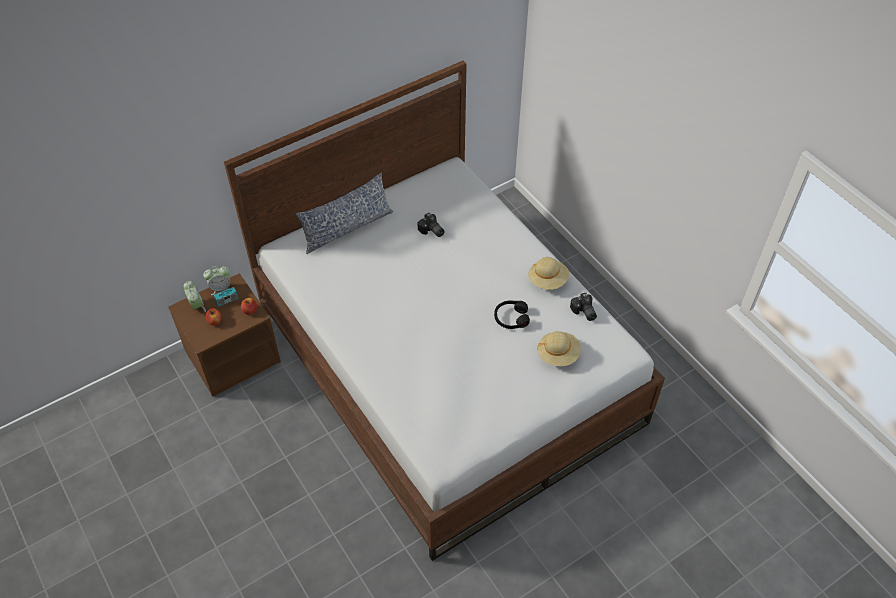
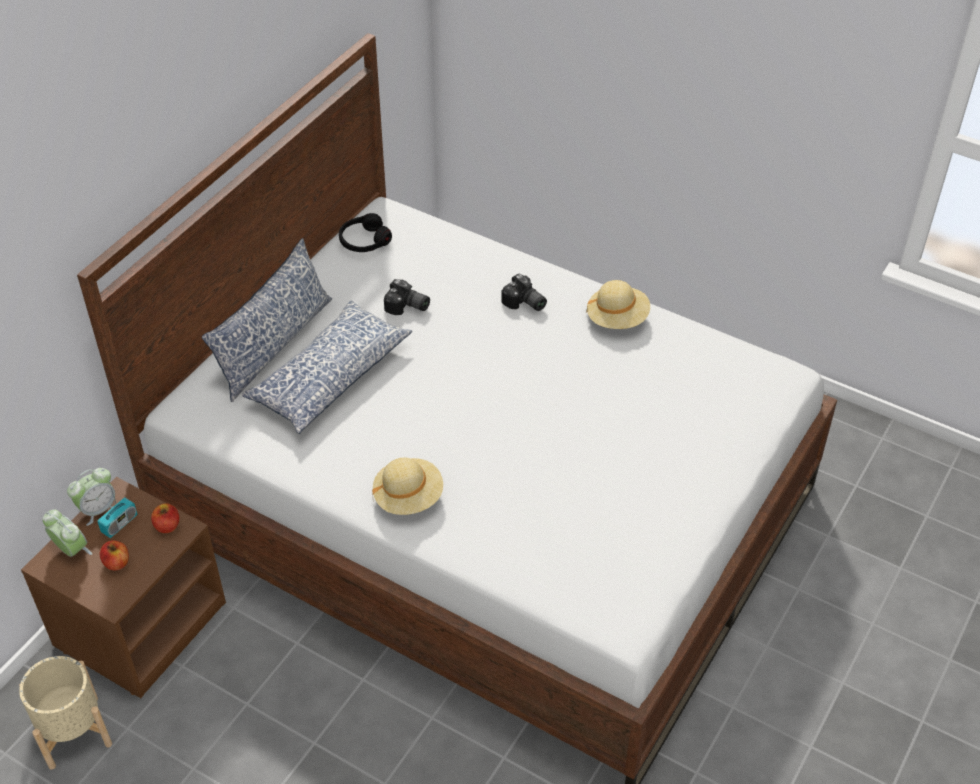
camera: 25 degrees left, 5 degrees down
(172, 400) = (73, 731): none -> beige planter
(365, 258) = (328, 377): none -> pillow
(511, 318) = (599, 386): black headphones -> black headphones (364, 241)
(558, 354) = (695, 412): beige hat -> beige hat (408, 497)
(583, 312) = (693, 344): camera -> camera (524, 303)

